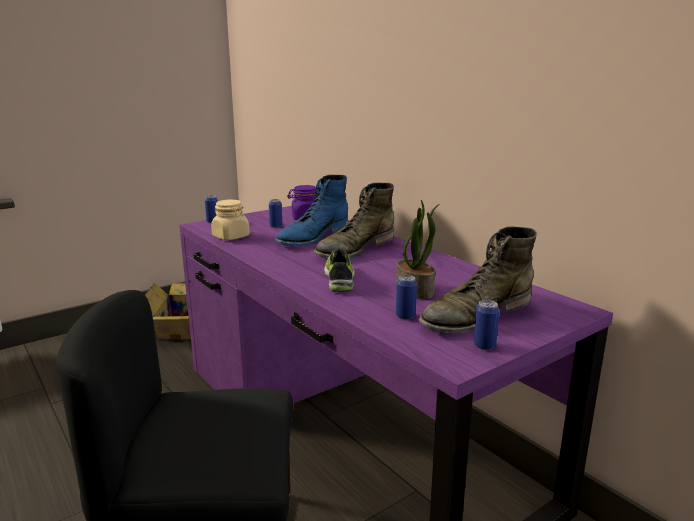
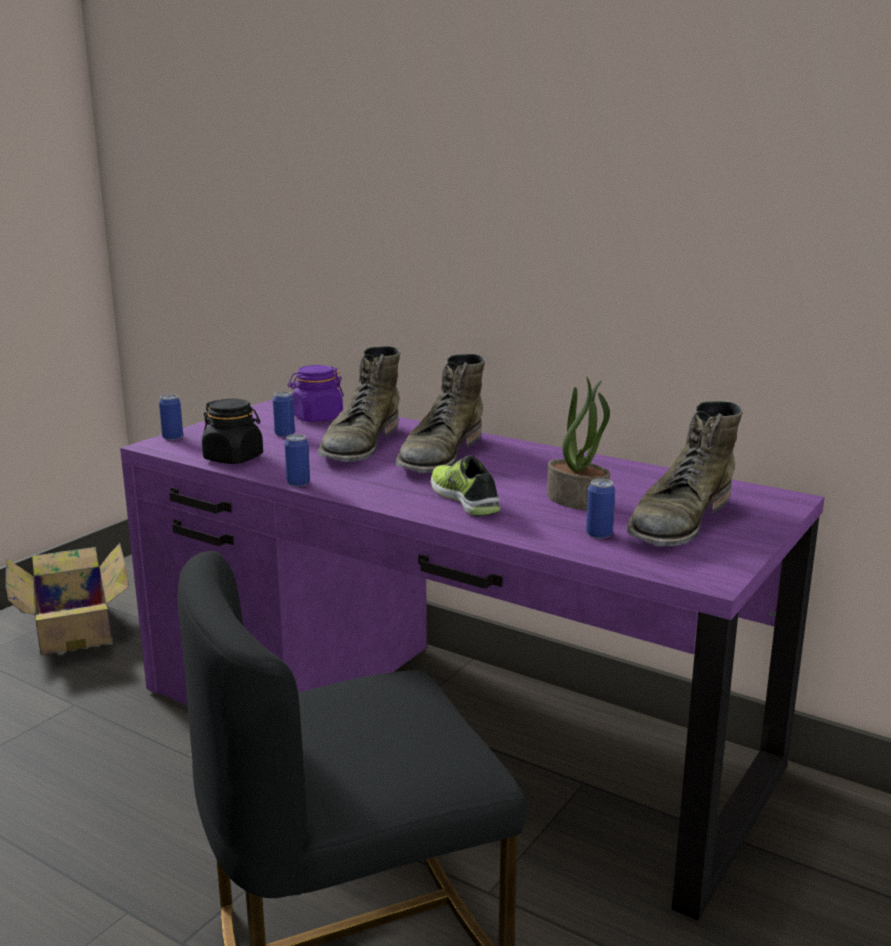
camera: 20 degrees left, 0 degrees up
(231, 237) = (234, 458): beige jar -> black jar
(312, 237) = (359, 444): blue boot -> green boot
(484, 345) = (722, 554): can -> can (298, 483)

